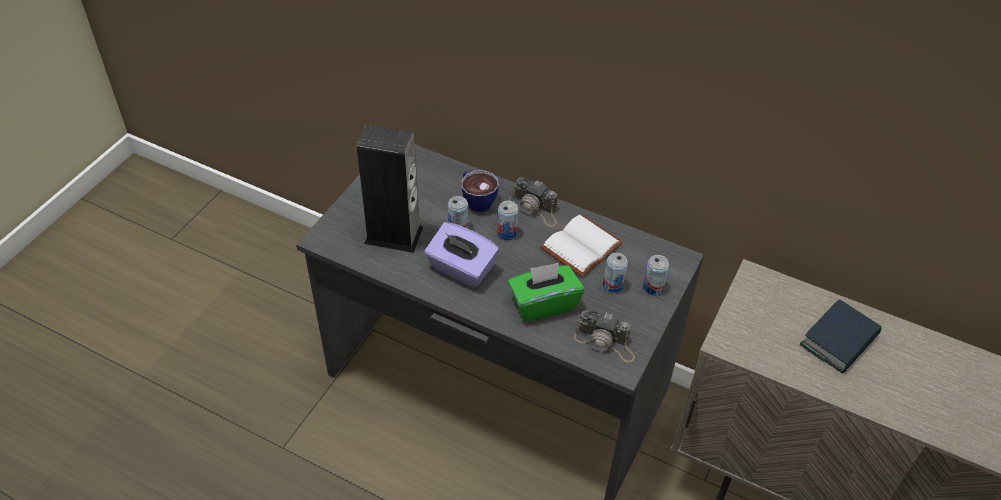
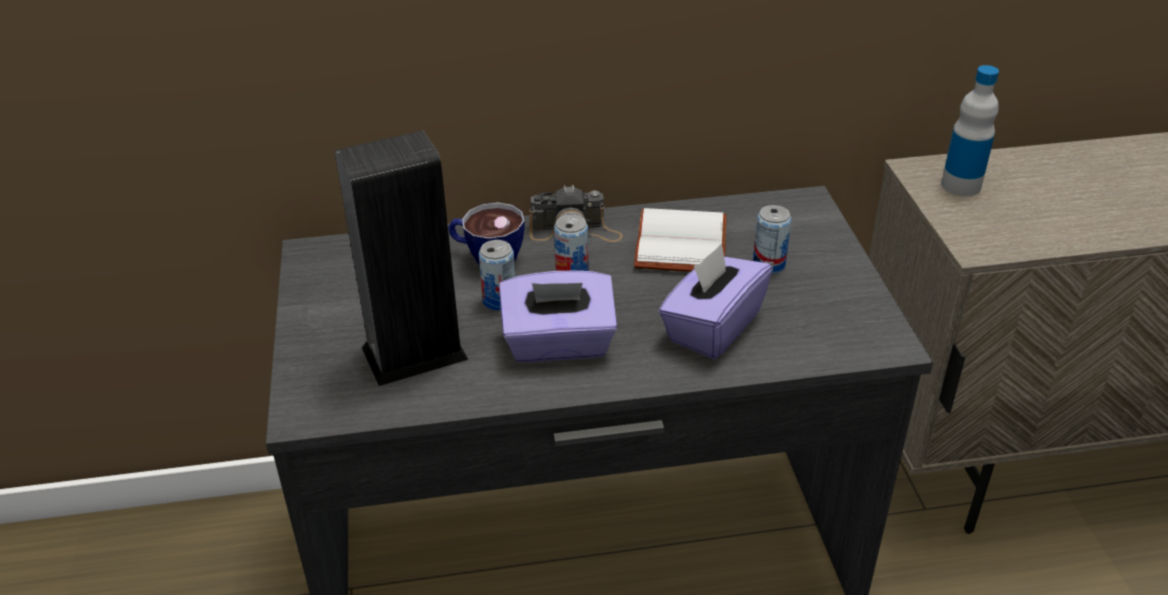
camera: 35 degrees left, 10 degrees down
(543, 304) = (712, 327): green tissue box -> purple tissue box
(605, 342) = (836, 328): camera -> none
(653, 288) = (815, 244): can -> none
(766, 300) = (961, 185): none -> bottle
(839, 341) = (1076, 186): book -> none

